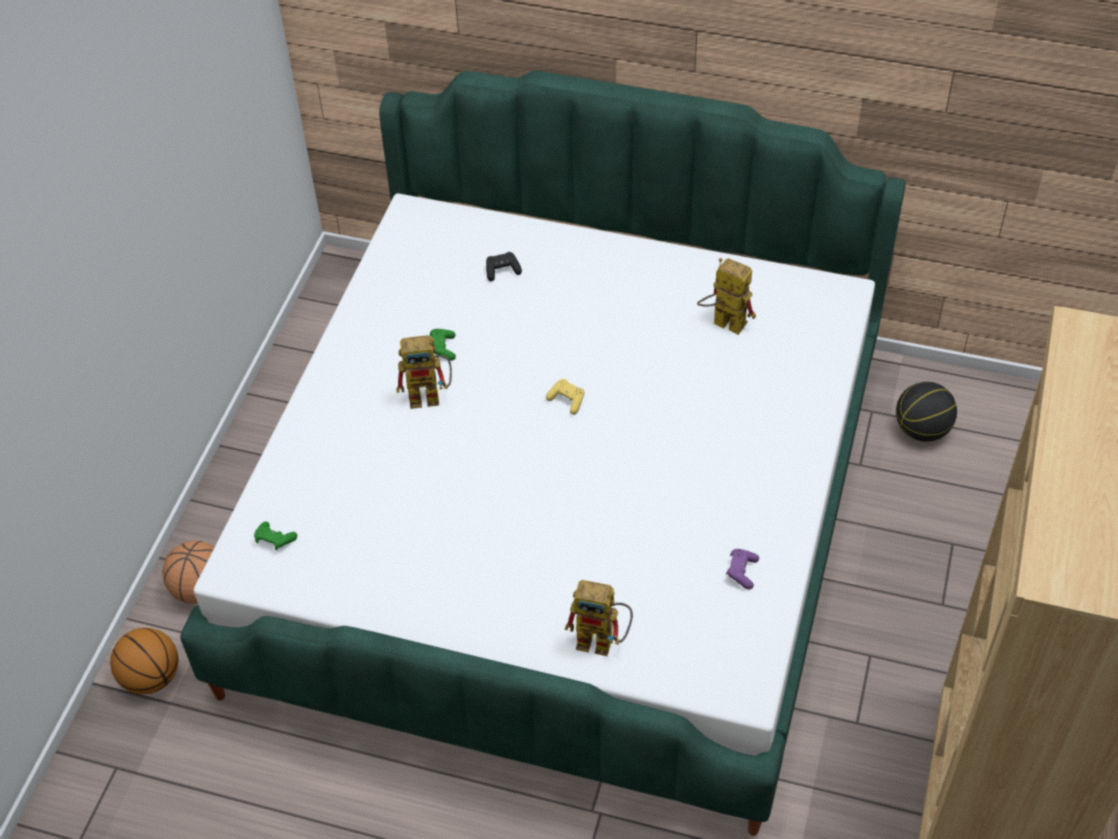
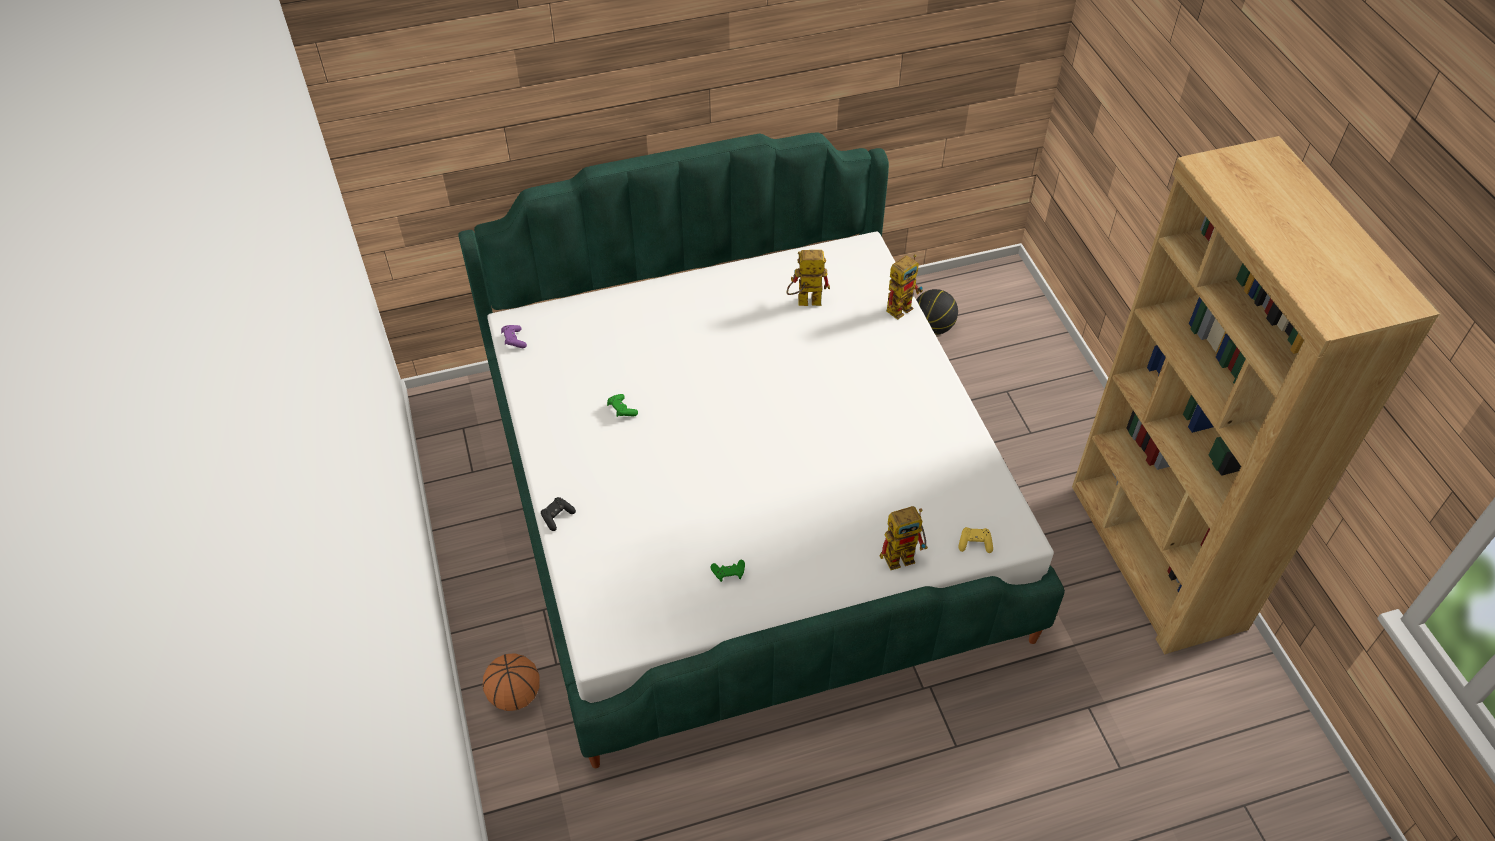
camera: 35 degrees left, 0 degrees up
(151, 678) = (529, 782): basketball -> none
(275, 540) = (612, 611): green game controller -> green game controller (729, 574)
(431, 395) = (641, 447): toy robot -> toy robot (901, 305)
(502, 271) = (619, 335): black game controller -> black game controller (557, 516)
(567, 400) = (742, 404): yellow game controller -> yellow game controller (974, 543)
(741, 572) = (953, 461): purple game controller -> purple game controller (514, 340)

